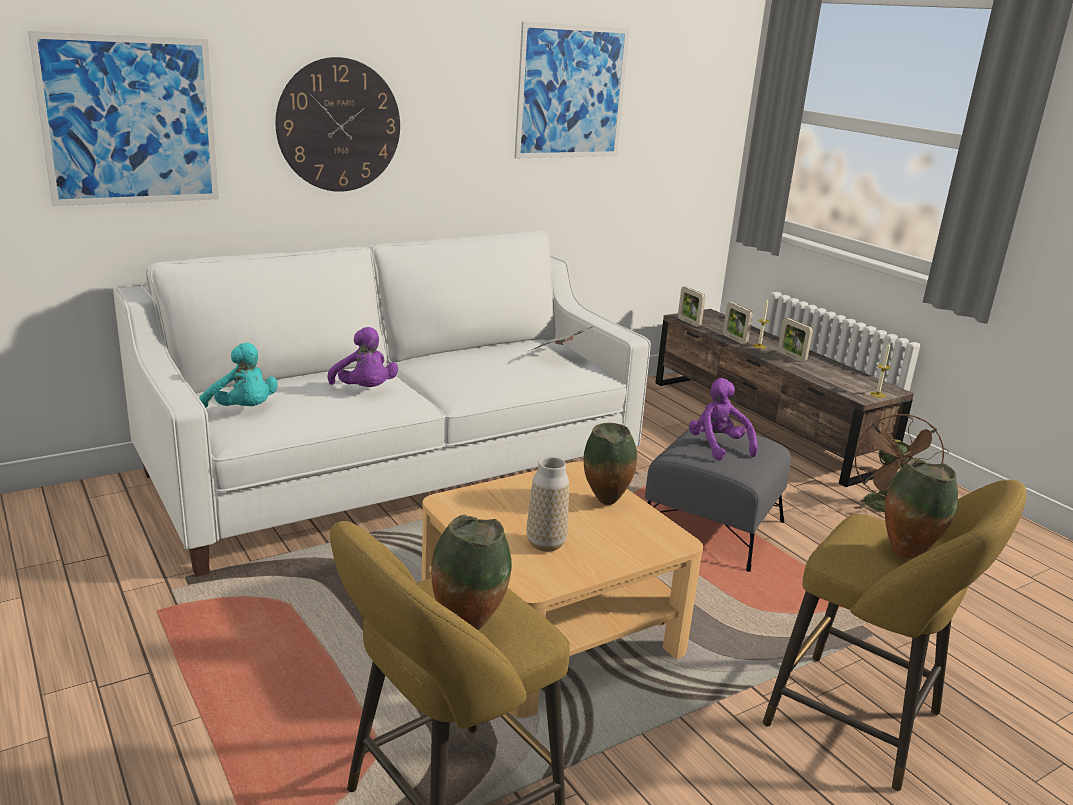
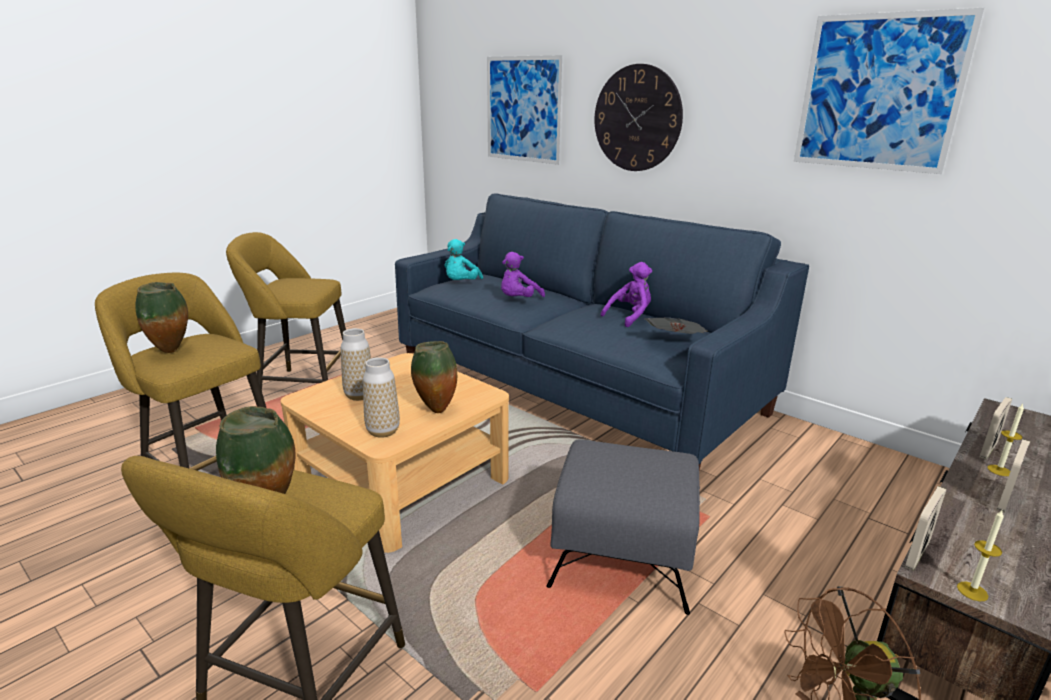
camera: 75 degrees right, 0 degrees up
(184, 700) = (302, 387): none -> yellow stool
(394, 473) = (576, 387): white sofa -> blue sofa
(646, 538) = (383, 431): none -> vase
(689, 322) = (990, 415): picture frame -> picture frame (917, 554)
(718, 446) = (626, 464): purple plush toy -> purple plush toy (630, 317)

